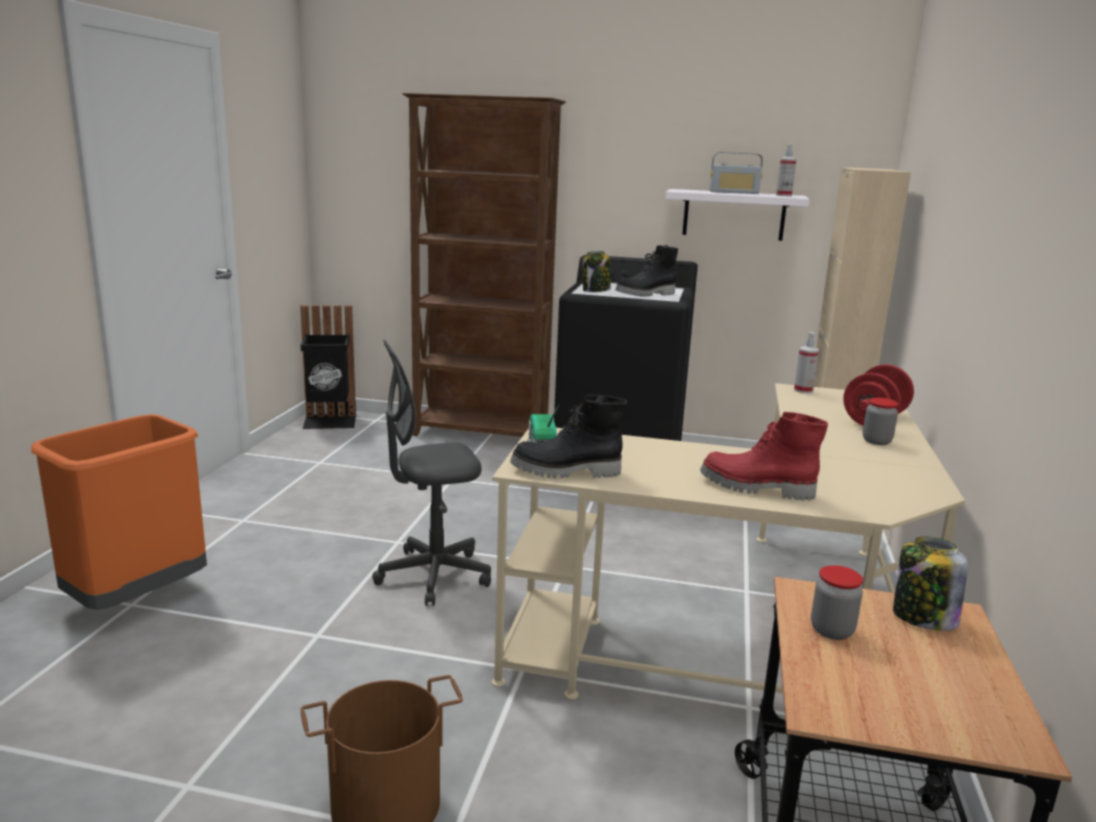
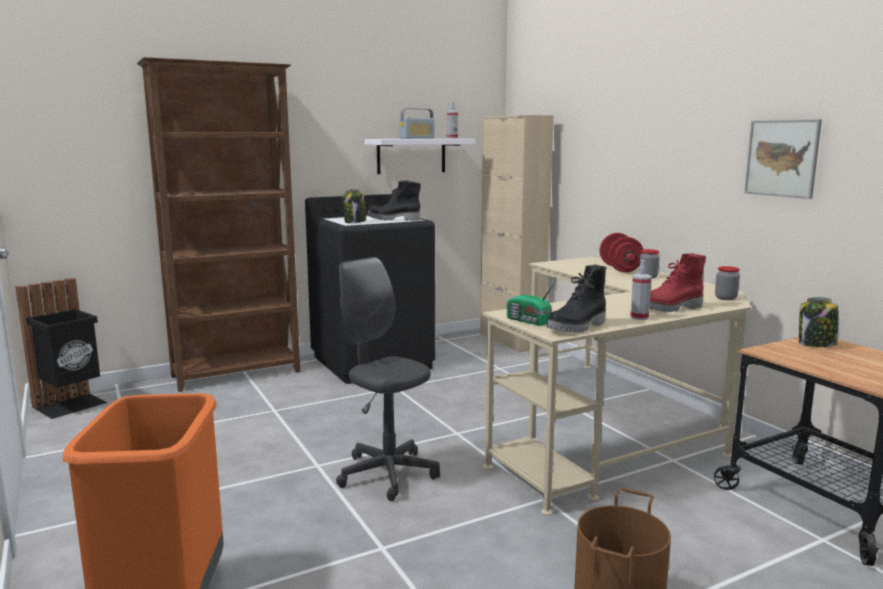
camera: 40 degrees left, 5 degrees down
(433, 576) = (387, 474): grey office chair -> grey office chair turned 105 degrees clockwise
(646, 295) = (393, 219): black boot -> black boot turned 75 degrees clockwise
(803, 390) = (552, 263): spray bottle -> spray bottle (639, 317)
(831, 630) = (809, 360): jar -> jar (725, 298)
(1042, 286) = (782, 158): none -> picture

